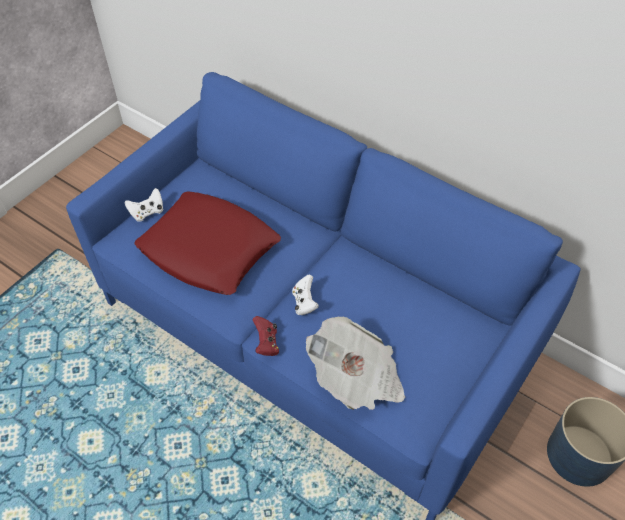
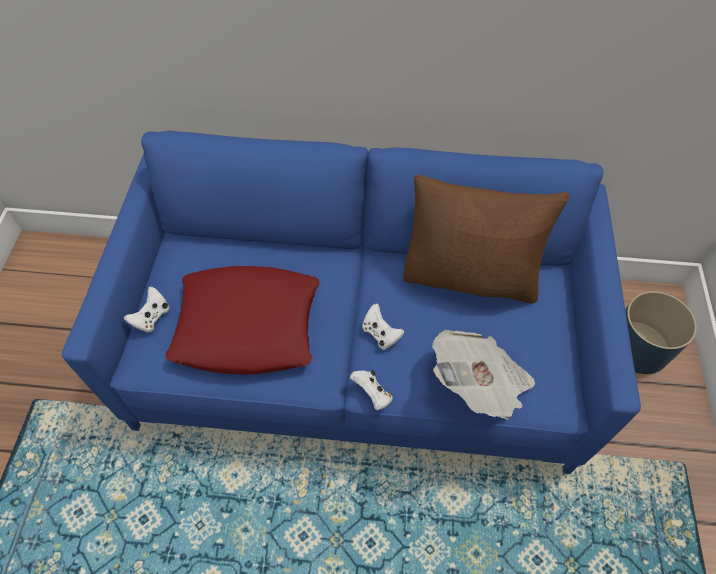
camera: 30 degrees left, 5 degrees up
(266, 343) = (372, 394): red game controller -> white game controller
(411, 294) = (470, 276): none -> brown pillow

